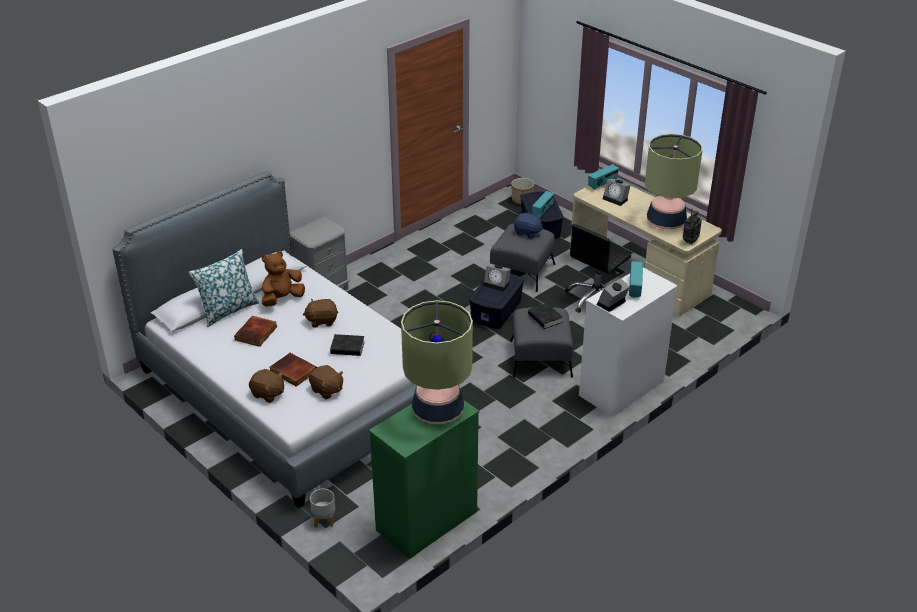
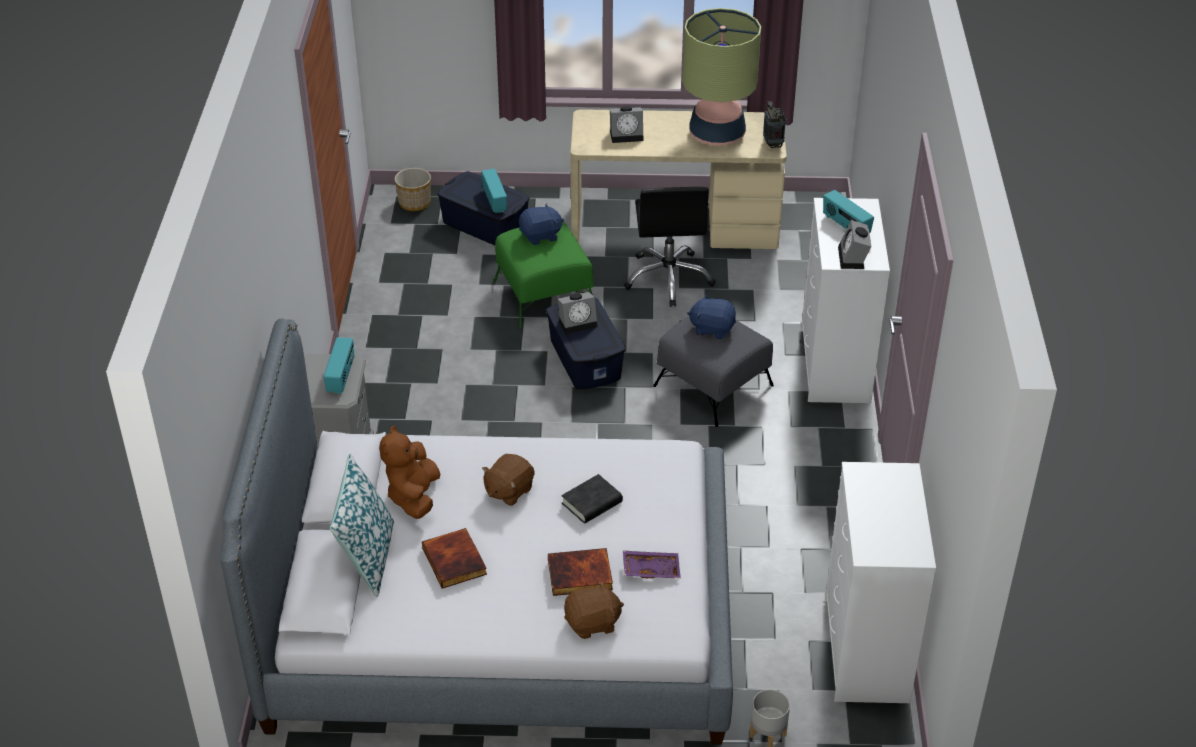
camera: 45 degrees left, 5 degrees up
(327, 390) = (651, 569): brown plush toy -> purple tray
(426, 521) = (866, 650): green dresser -> white dresser
(437, 411) = (884, 493): table lamp -> none
(522, 271) = (544, 294): grey ottoman -> green ottoman
(545, 318) = (712, 328): black book -> blue plush toy
(602, 184) = (585, 124): radio -> radio (341, 377)

